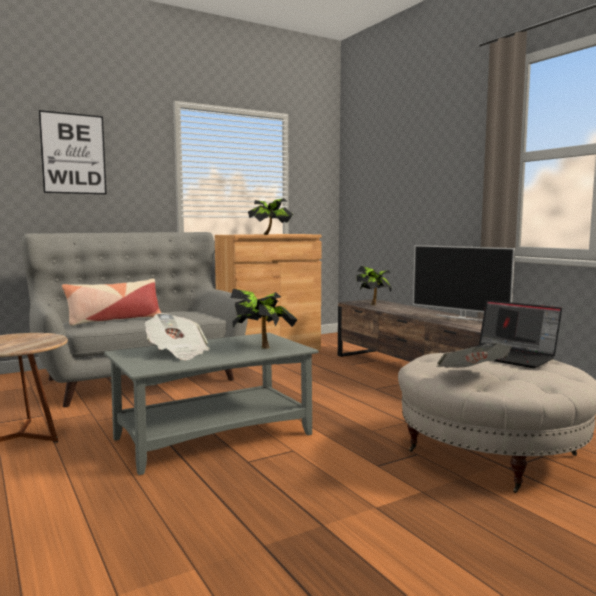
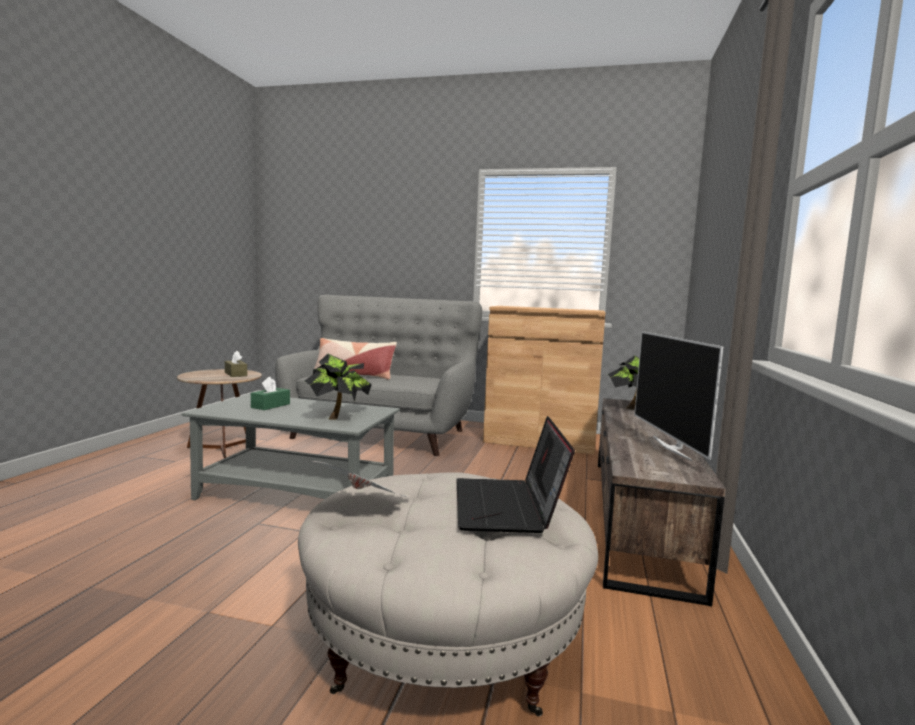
camera: 45 degrees right, 0 degrees up
(30, 338) = (235, 374): none -> brown tissue box
(73, 154) = (386, 228): picture -> none
(177, 353) = (270, 406): newspaper -> green tissue box
(271, 234) = (546, 308): potted plant -> none

